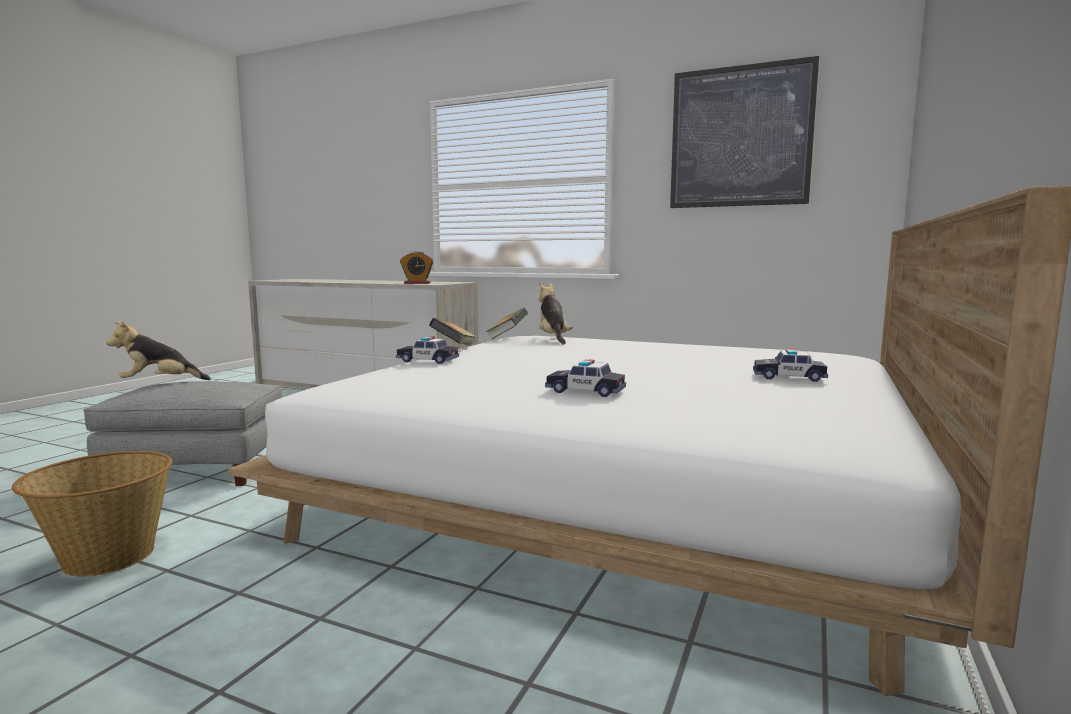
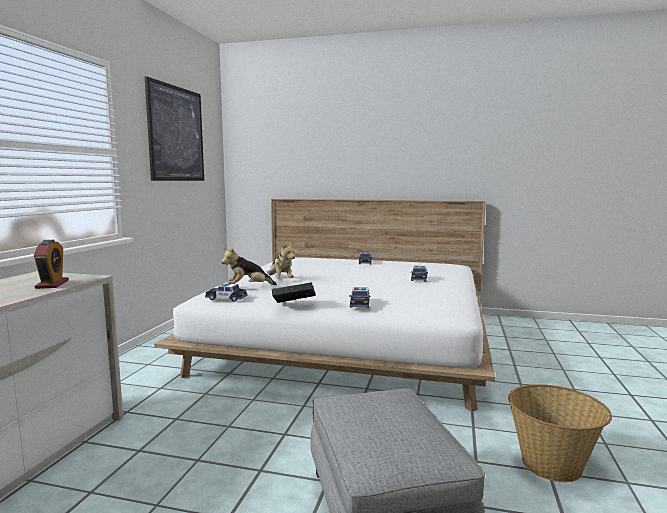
camera: 100 degrees left, 0 degrees up
(160, 383) = (386, 442): plush toy -> plush toy (280, 280)
(507, 337) = (226, 298): book -> toy car

